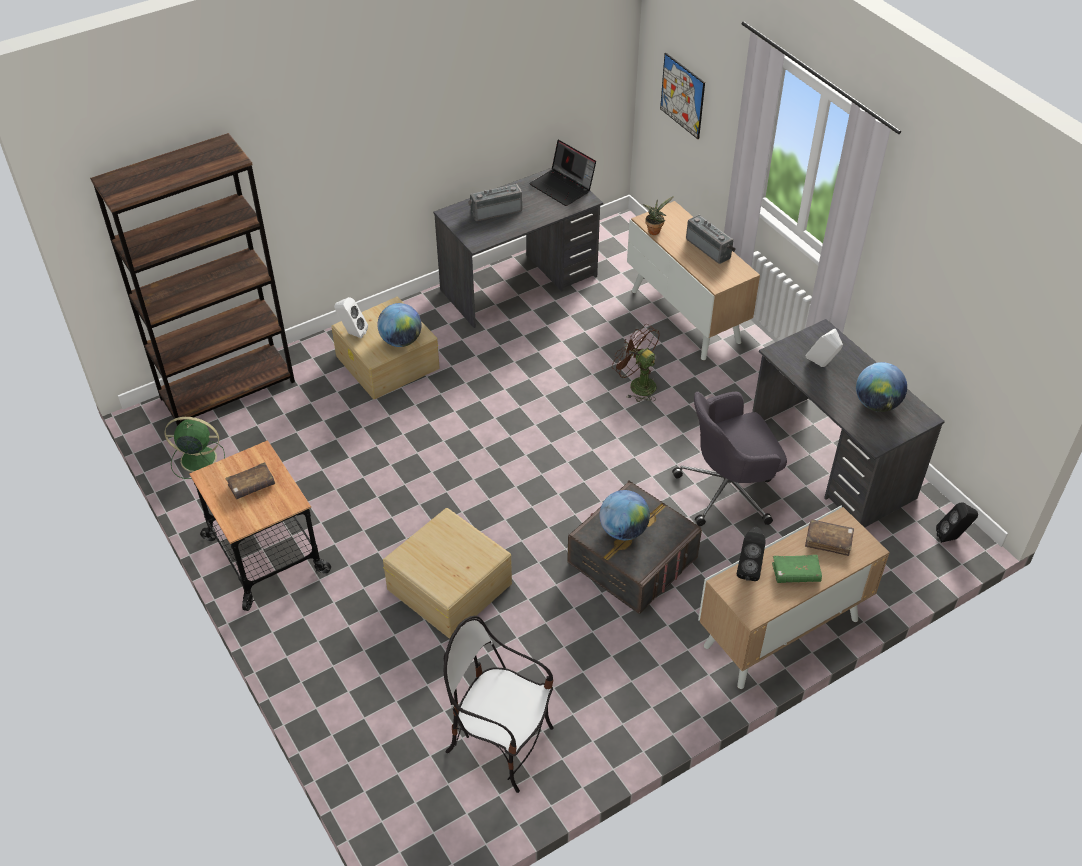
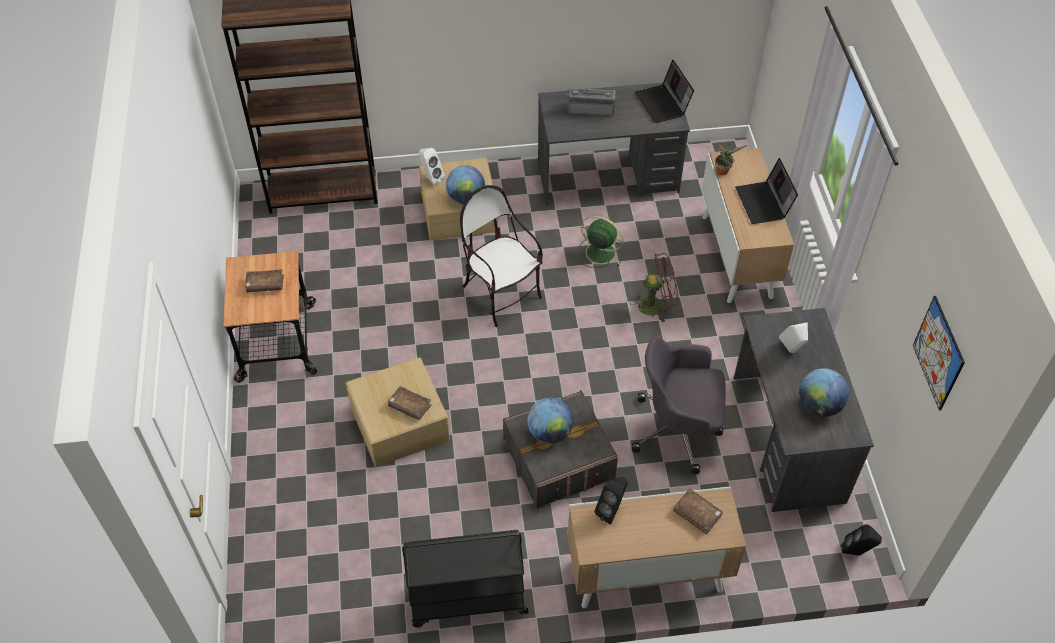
camera: 25 degrees right, 5 degrees up
(196, 459) = (269, 243): green fan -> green fan (599, 252)
(466, 558) = (409, 406): none -> brown book
(500, 743) = (365, 569): chair -> chair (501, 294)
(624, 729) = (467, 600): none -> black cart
(637, 384) = (656, 304): brown fan -> brown fan turned 105 degrees clockwise
(682, 95) = (790, 53): picture -> picture (938, 353)
(710, 248) = (764, 203): radio -> laptop
(796, 573) = (649, 531): green book -> none

